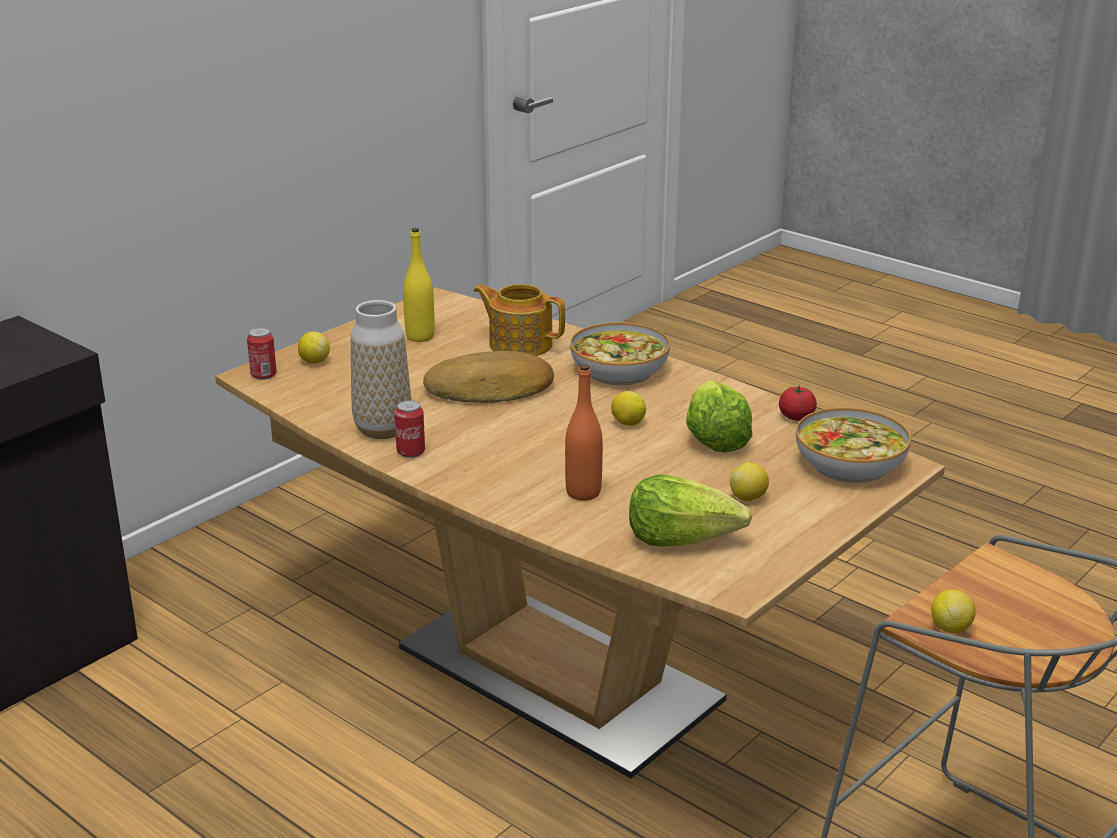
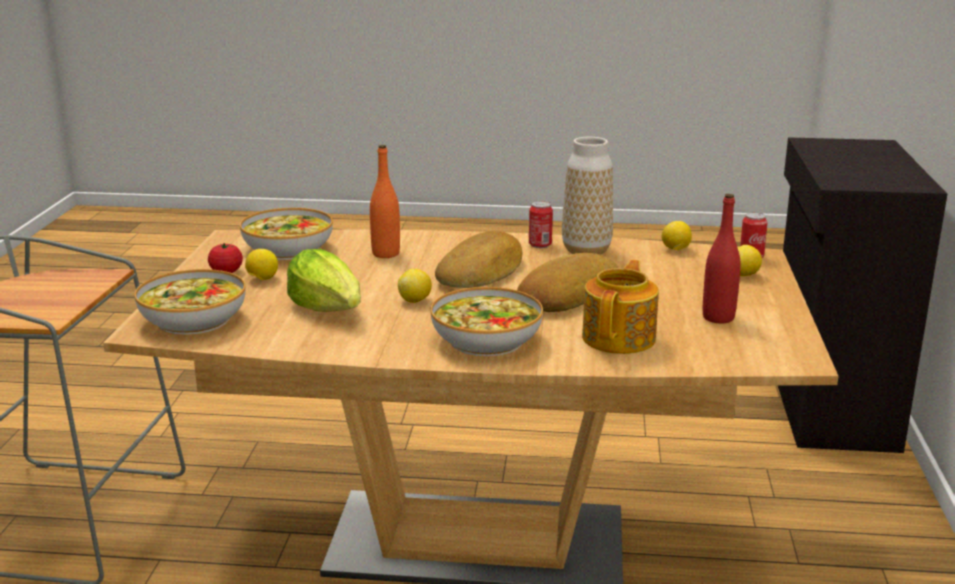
camera: 145 degrees right, 5 degrees down
(420, 337) = (718, 317): yellow bottle -> red bottle
(519, 344) = (620, 338): teapot -> teapot turned 60 degrees counterclockwise
(522, 436) = (482, 271): none -> bread
(682, 538) = (289, 249): lettuce -> bowl
(796, 417) = (269, 345): tomato -> tomato (226, 272)
(950, 628) = (82, 278): lemon -> lemon (675, 249)

